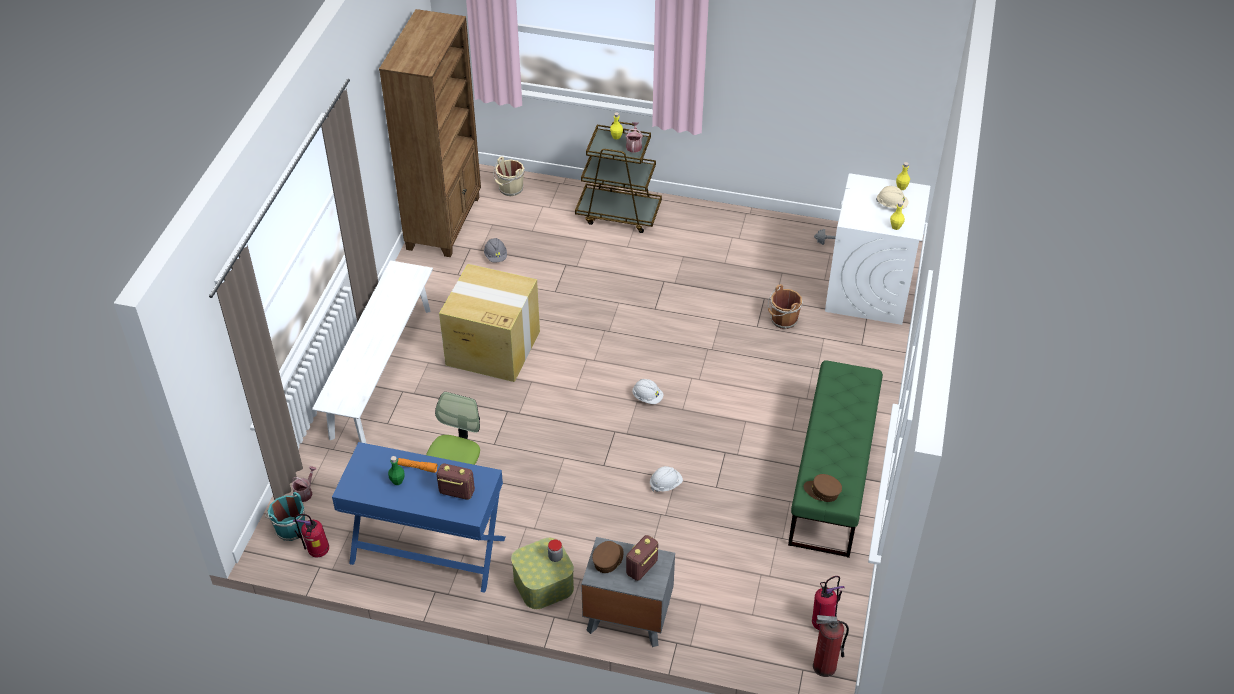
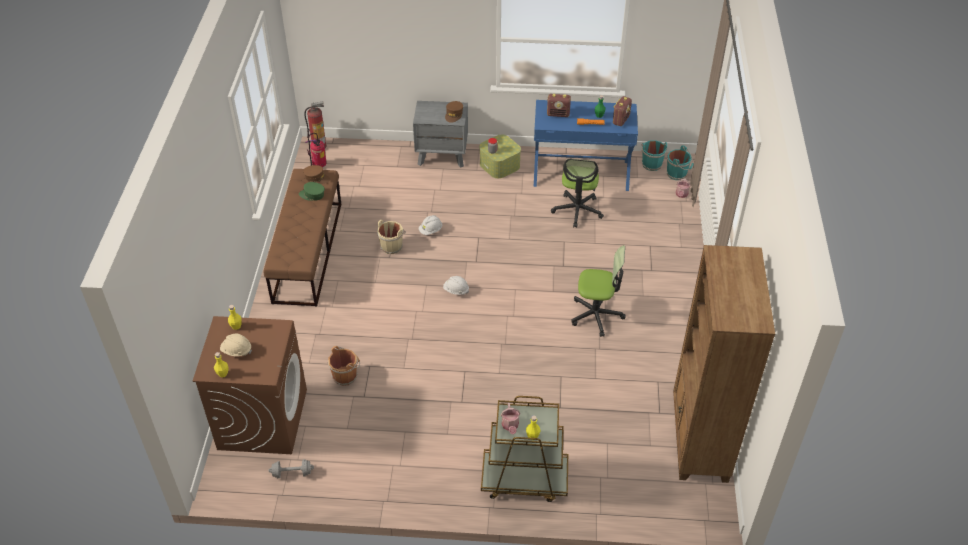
camera: 170 degrees right, 0 degrees up
(317, 552) = (651, 164): fire extinguisher -> turquoise bucket
(381, 371) = (676, 283): white bench -> none
(492, 348) = (596, 315): cardboard box -> office chair
(496, 256) = (630, 407): grey hard hat -> none
(510, 189) = (651, 496): beige bucket -> beige bucket (392, 246)
(641, 568) = (432, 113): radio -> radio (621, 120)
(827, 464) = (312, 195): none -> green cap
(832, 475) = (308, 251): green bench -> brown bench
(868, 291) = (262, 418): white washing machine -> brown washing machine

